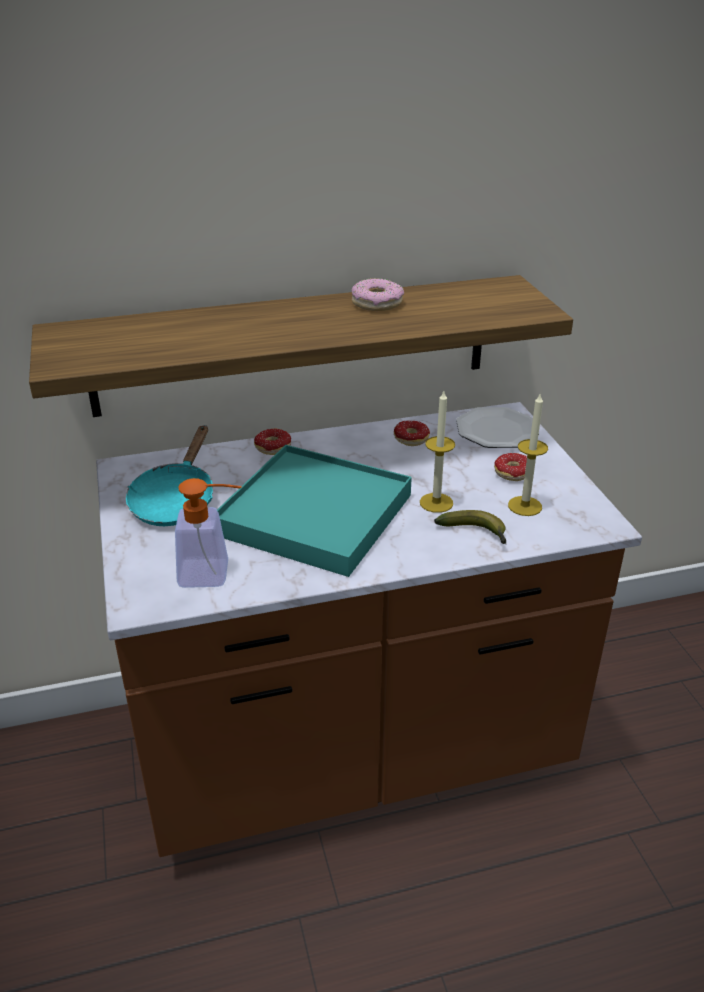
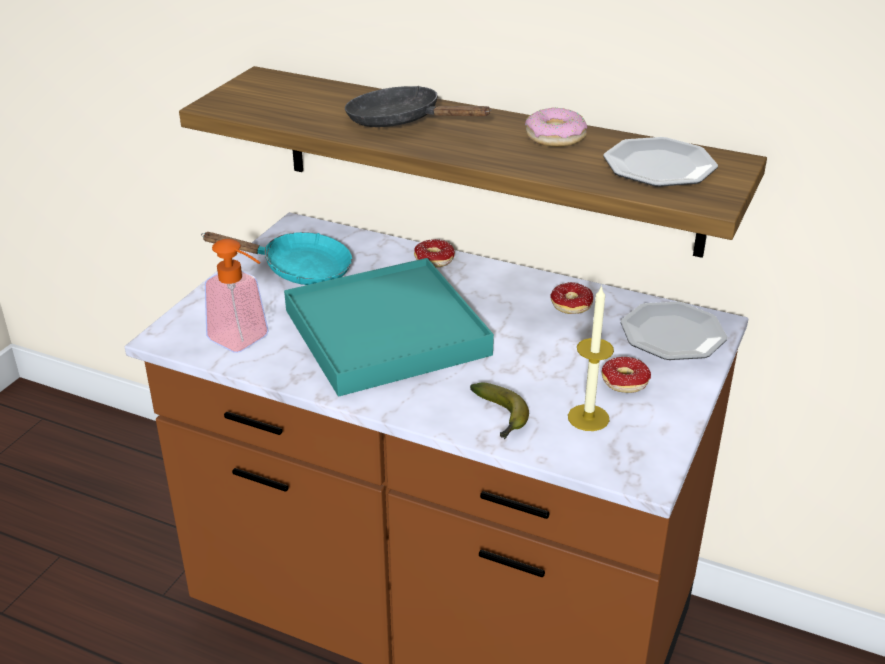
camera: 40 degrees right, 0 degrees up
(175, 500) = (298, 270): turquoise frying pan -> turquoise frying pan turned 135 degrees counterclockwise
(248, 328) = (401, 122): none -> black frying pan
(436, 503) = (506, 373): candle -> none
(475, 301) = (659, 167): none -> plate

